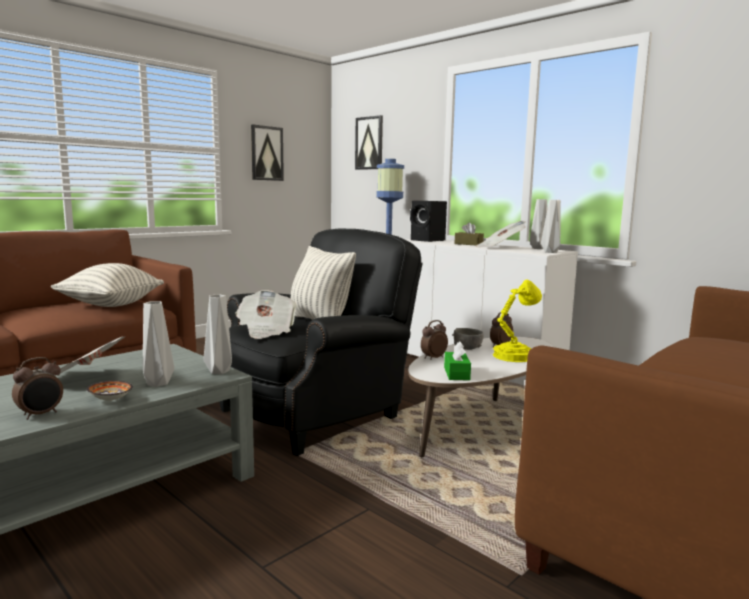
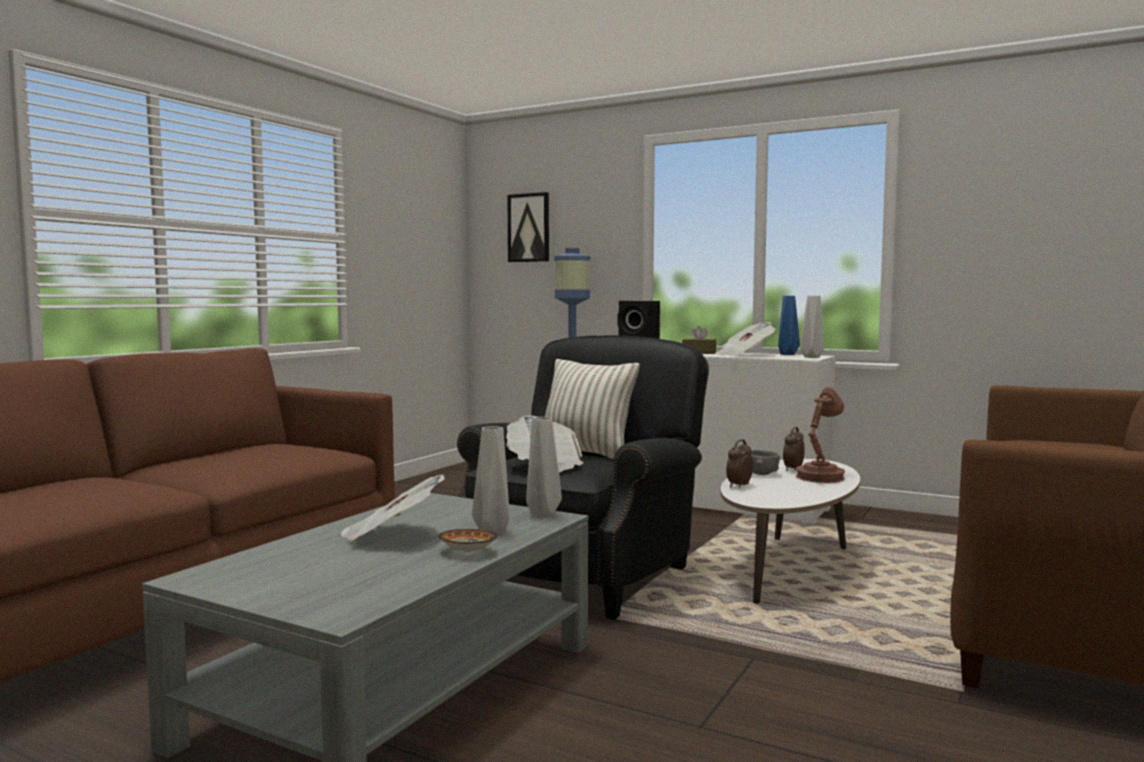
camera: 15 degrees left, 5 degrees down
(41, 414) = (411, 573): alarm clock -> none
(111, 305) = (285, 452): pillow -> none
(266, 153) = (396, 241): picture -> none
(456, 373) = (786, 498): green tissue box -> none
(515, 355) = (821, 476): yellow table lamp -> brown table lamp
(537, 248) = (787, 354): grey vase -> blue vase

